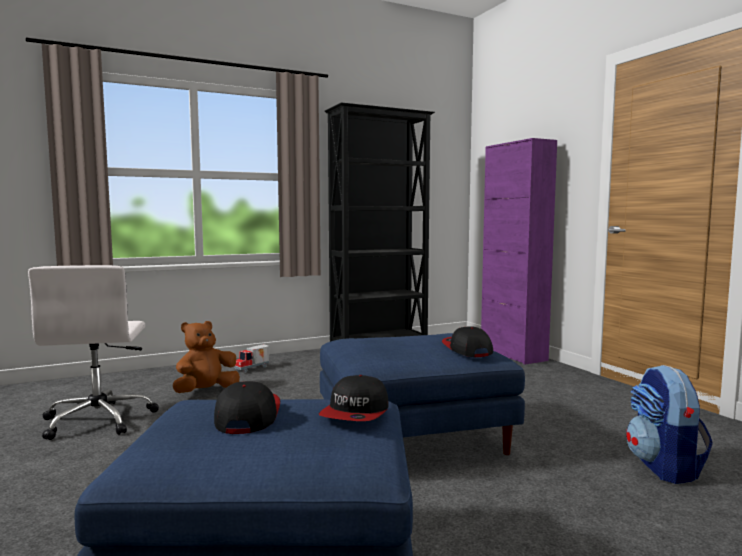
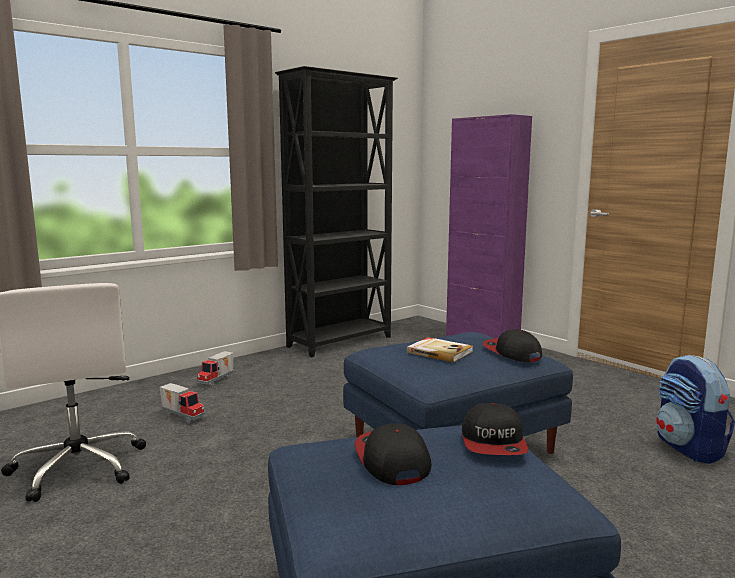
camera: 15 degrees left, 5 degrees up
(206, 391) = (183, 416): brown plush toy -> toy truck
(398, 344) = (439, 352): none -> book

